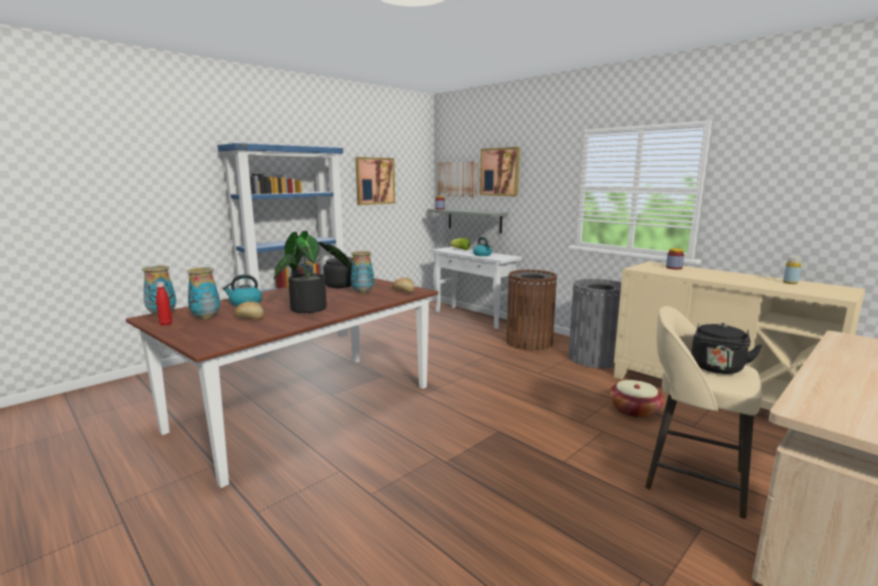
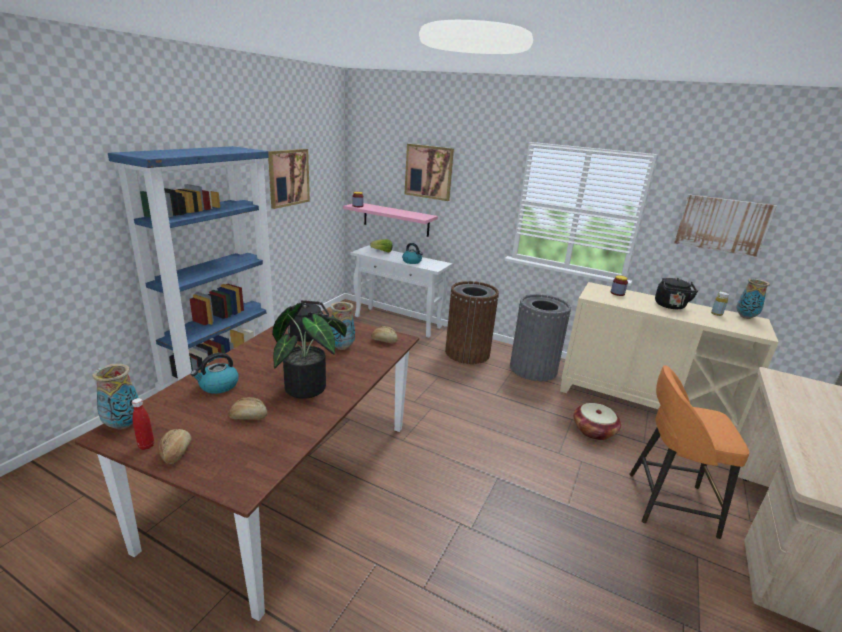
camera: 20 degrees left, 10 degrees up
(181, 328) = (176, 452): none -> bread
(205, 317) = (190, 423): vase -> vase (745, 317)
(457, 179) = (375, 172): picture -> picture (722, 224)
(474, 220) = (396, 219): grey shelf -> pink shelf
(691, 478) = (667, 503): beige stool -> orange stool
(717, 369) = (706, 423): black kettle -> black kettle (670, 306)

